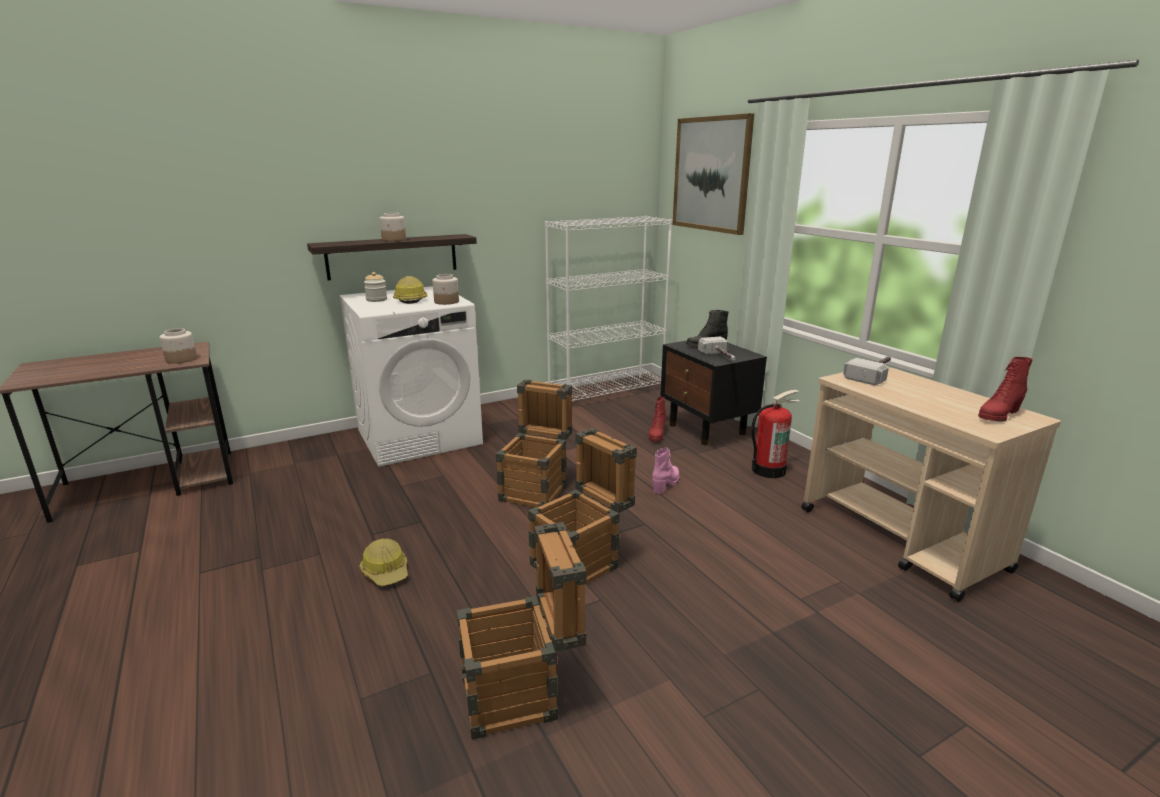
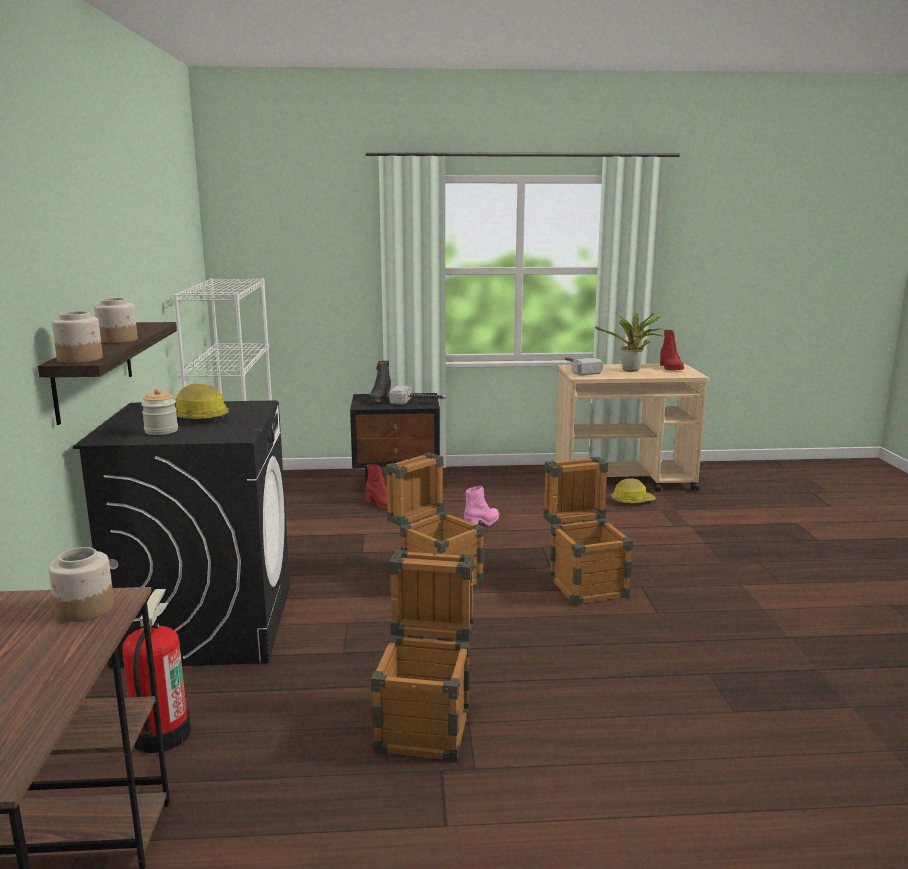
camera: 65 degrees left, 5 degrees down
(386, 571) = (537, 680): hard hat -> hard hat (632, 501)
(419, 436) = (207, 623): white washing machine -> black washing machine
(446, 302) = (246, 407): jar -> jar (80, 359)
(523, 694) = (744, 638): crate -> crate (427, 722)
(666, 484) = (482, 524): pink boot -> pink boot turned 75 degrees clockwise
(711, 174) = (301, 226): picture -> none
(768, 470) = (496, 486): fire extinguisher -> fire extinguisher (160, 734)
(929, 397) = (632, 370): none -> potted plant

